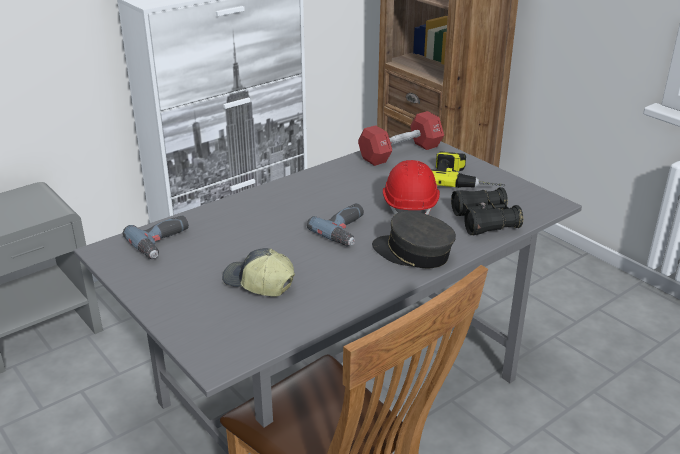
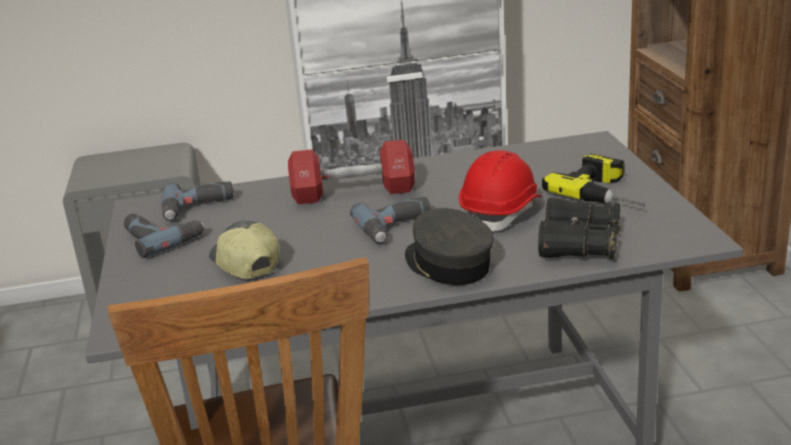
camera: 30 degrees right, 5 degrees down
(159, 275) = (161, 237): none -> power drill
(400, 152) = (556, 152): red dumbbell -> red dumbbell (353, 192)

